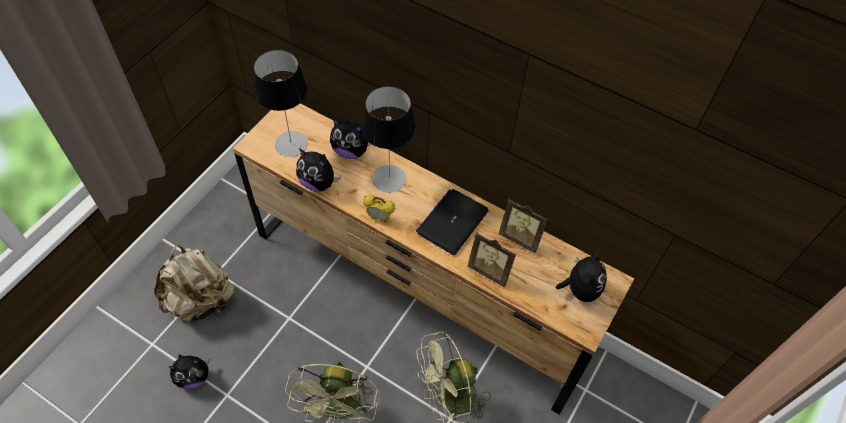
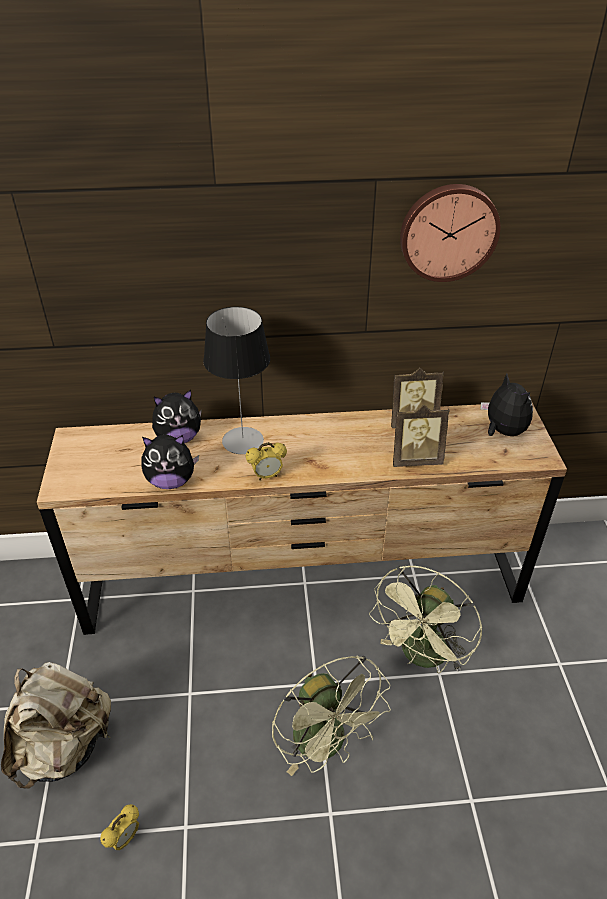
camera: 35 degrees left, 15 degrees down
(193, 377) = (125, 838): plush toy -> alarm clock
(291, 143) = (105, 464): table lamp -> none
(452, 222) = (340, 442): laptop -> none
(581, 120) = (448, 232): none -> wall clock

